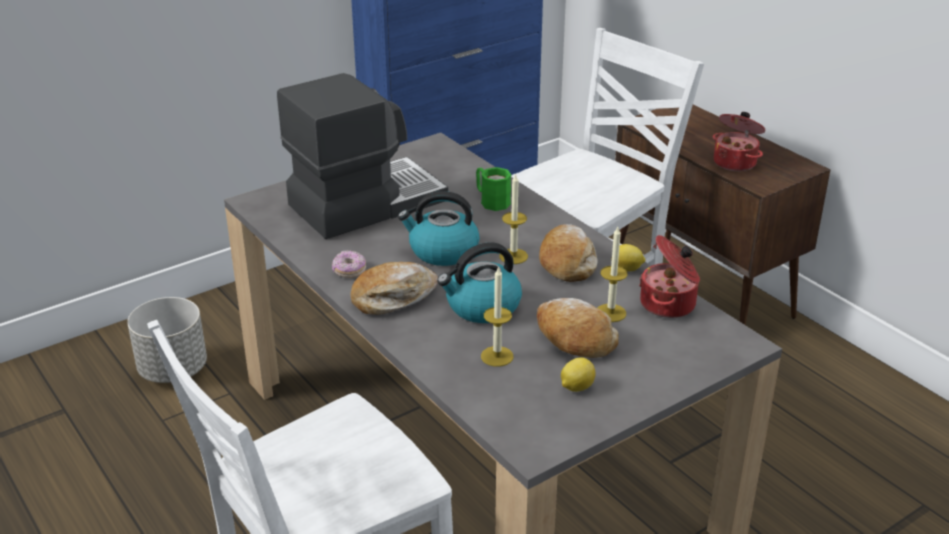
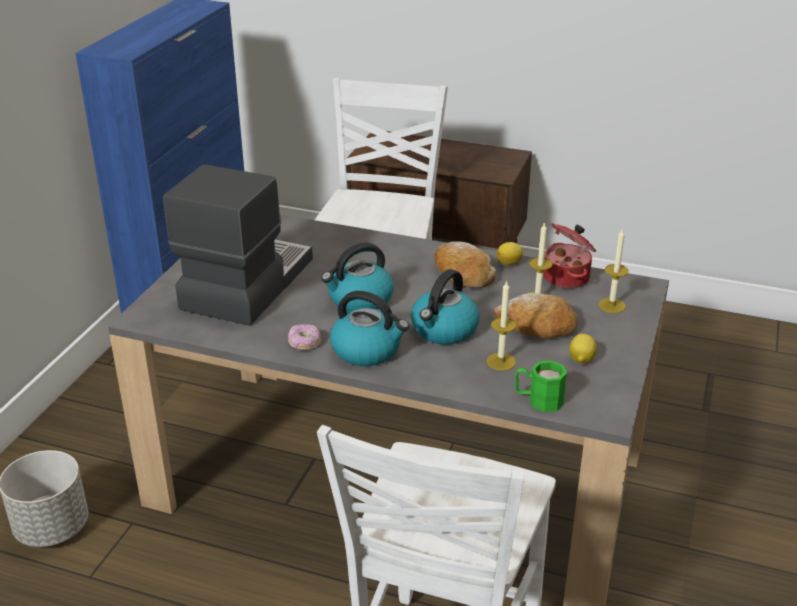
camera: 35 degrees left, 0 degrees up
(393, 297) = (367, 350): bread -> kettle
(491, 201) = (347, 247): green mug -> green mug (538, 400)
(513, 256) = (418, 284): candle -> candle (611, 305)
(735, 162) = (465, 165): cooking pot -> none

